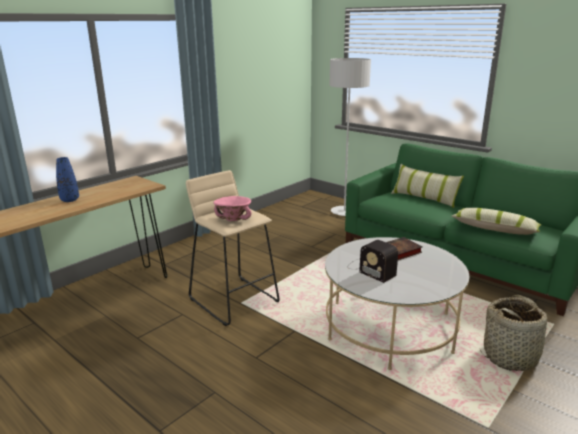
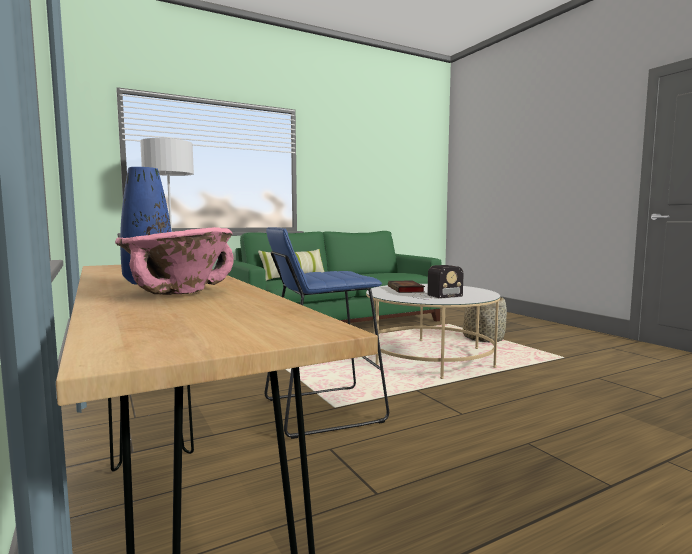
camera: 70 degrees left, 15 degrees down
(233, 219) = (343, 274): pink bowl -> pink bowl (178, 293)
(234, 300) = (322, 410): beige stool -> blue stool
(494, 229) = (384, 275): pillow -> none

